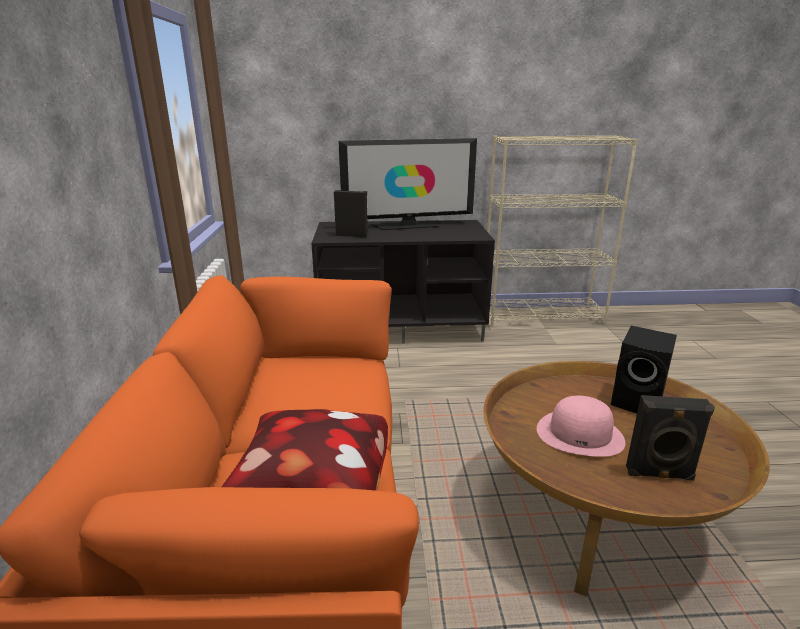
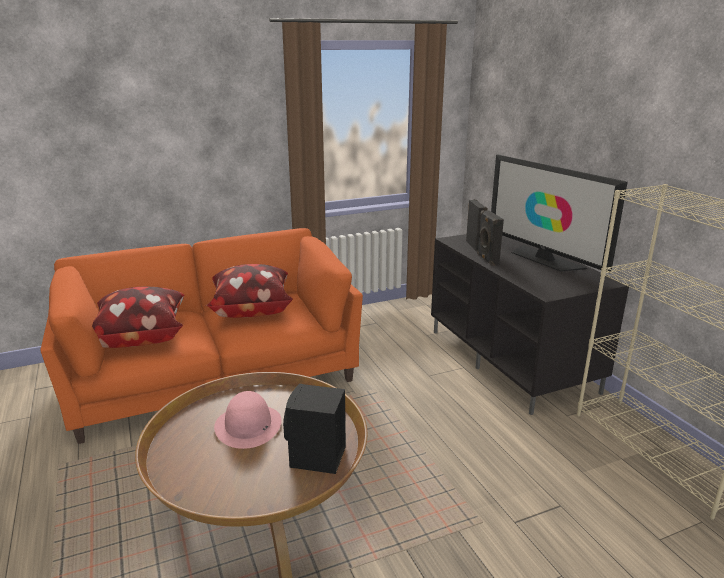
camera: 70 degrees right, 0 degrees up
(297, 393) = (251, 310): none -> pillow
(659, 475) = (201, 465): black speaker -> black speaker (487, 259)

